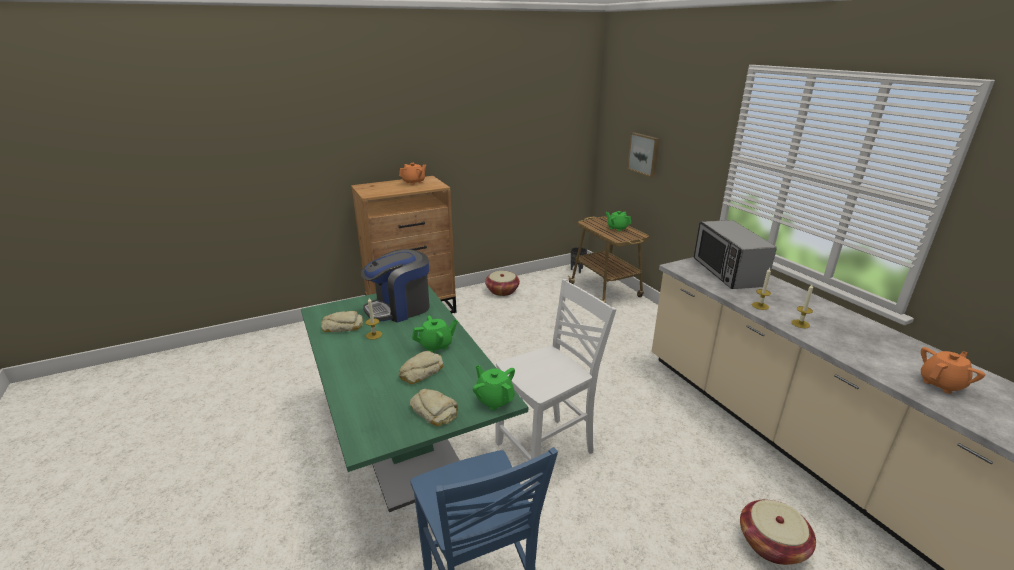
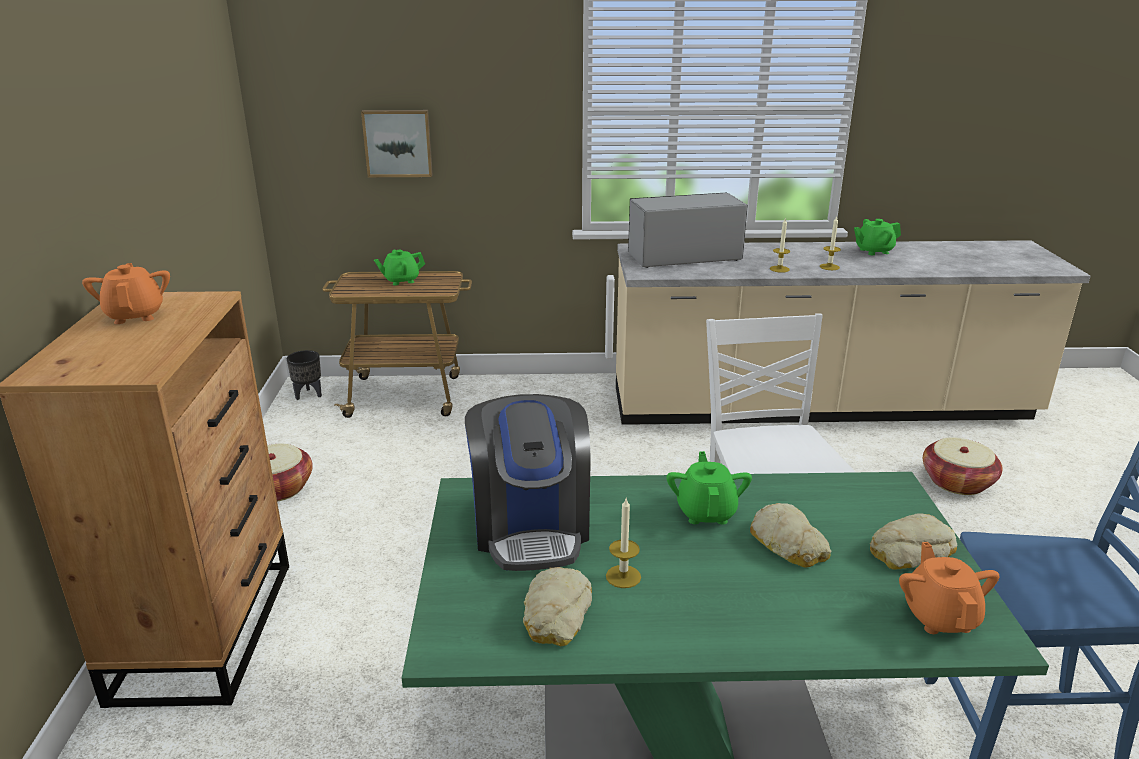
camera: 65 degrees left, 0 degrees up
(494, 400) = (889, 492): green teapot -> green teapot (873, 251)
(727, 272) = (683, 256): microwave -> microwave turned 150 degrees clockwise
(941, 384) = (956, 259): orange teapot -> orange teapot (940, 617)

